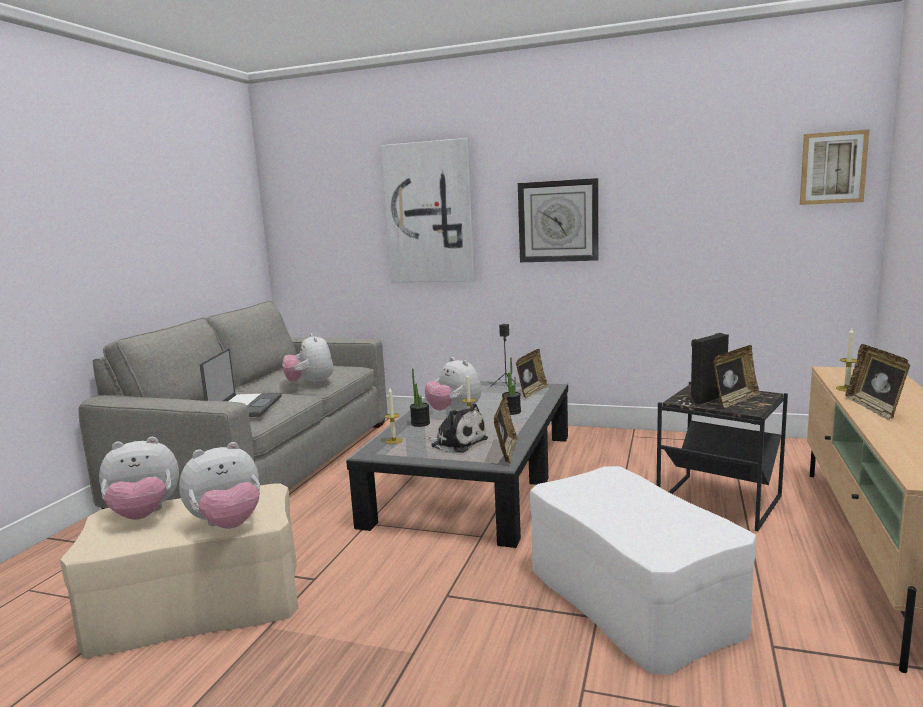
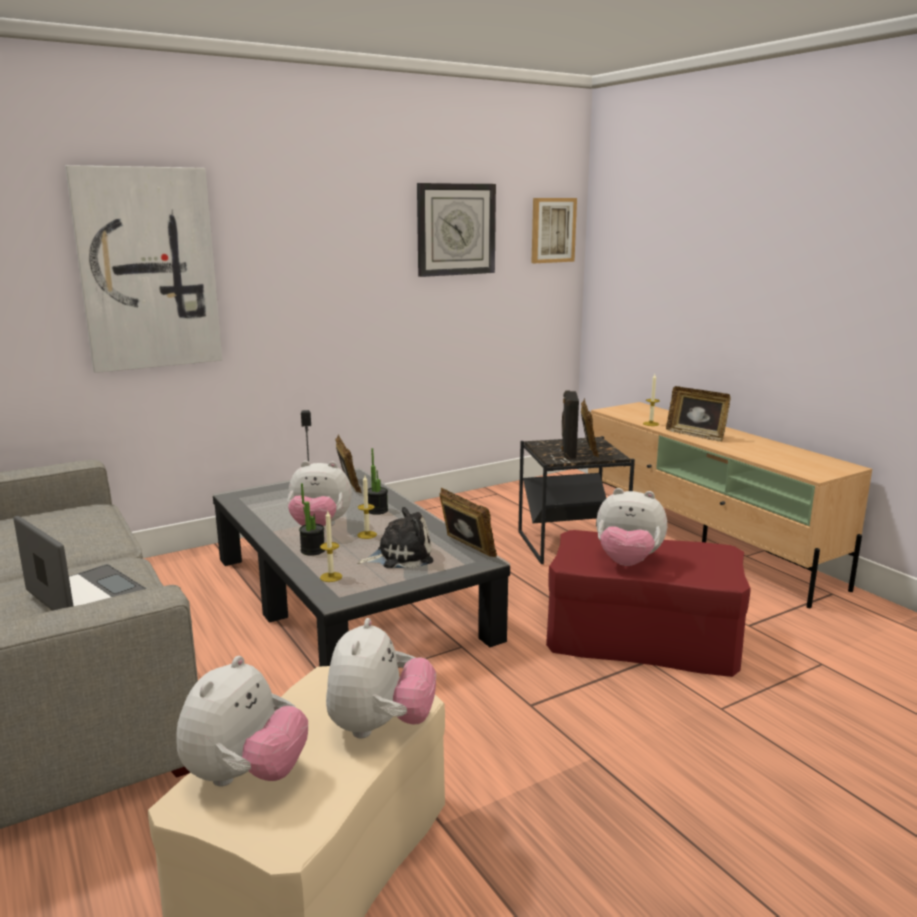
camera: 50 degrees left, 5 degrees up
(310, 384) = (92, 544): plush toy -> plush toy (627, 562)
(558, 221) = (321, 280): wall clock -> wall clock (456, 229)
(633, 598) = (642, 636): white ottoman -> red ottoman

